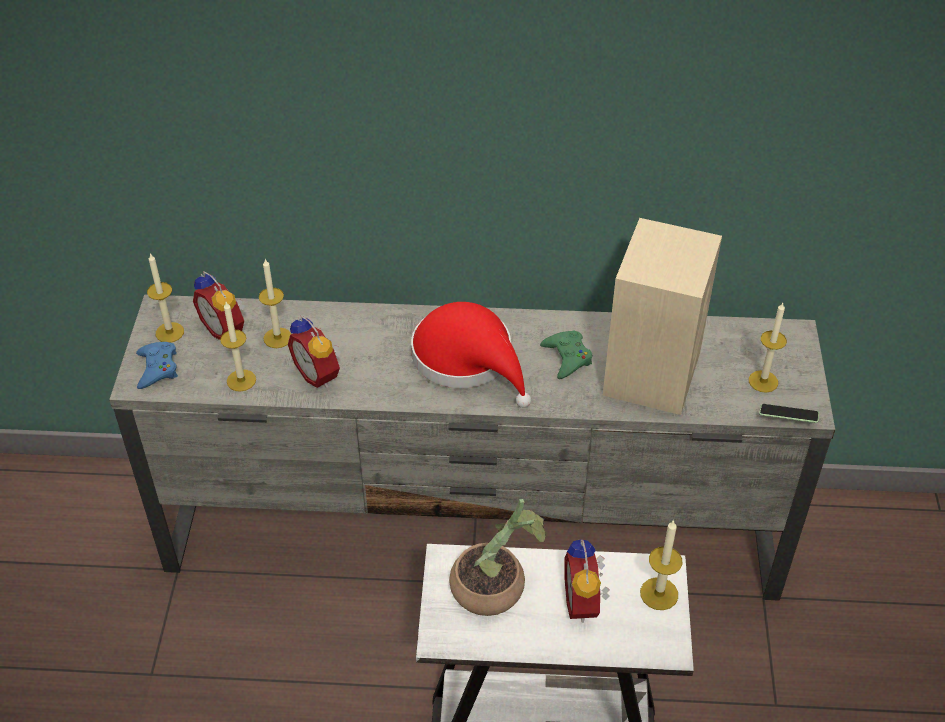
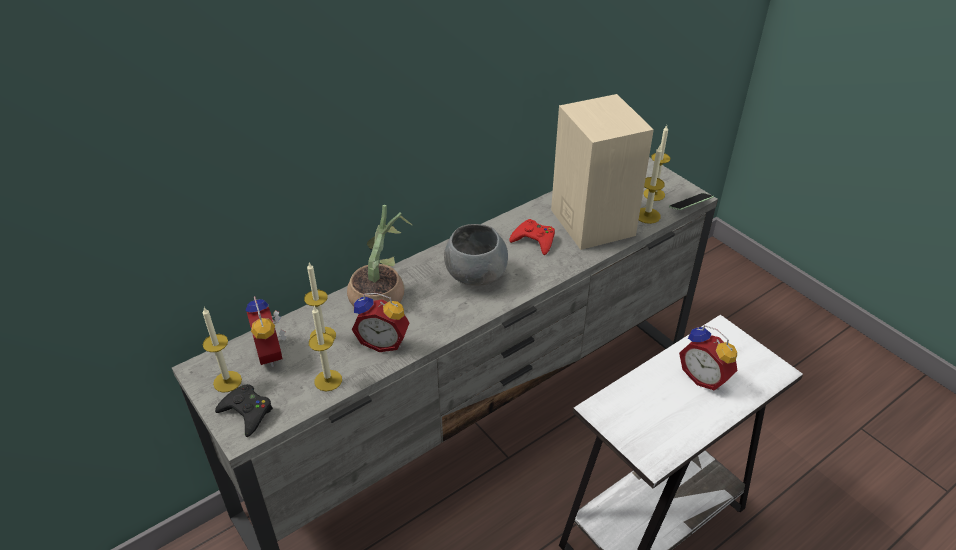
camera: 40 degrees left, 5 degrees down
(157, 368) = (247, 413): blue game controller -> black game controller
(226, 329) = (273, 353): alarm clock -> alarm clock turned 60 degrees clockwise
(468, 360) = (475, 275): red hat -> grey bowl
(497, 587) = (647, 403): potted plant -> potted plant (382, 294)
(567, 357) = (534, 240): green game controller -> red game controller
(659, 593) = (735, 344): candle -> candle (647, 215)

